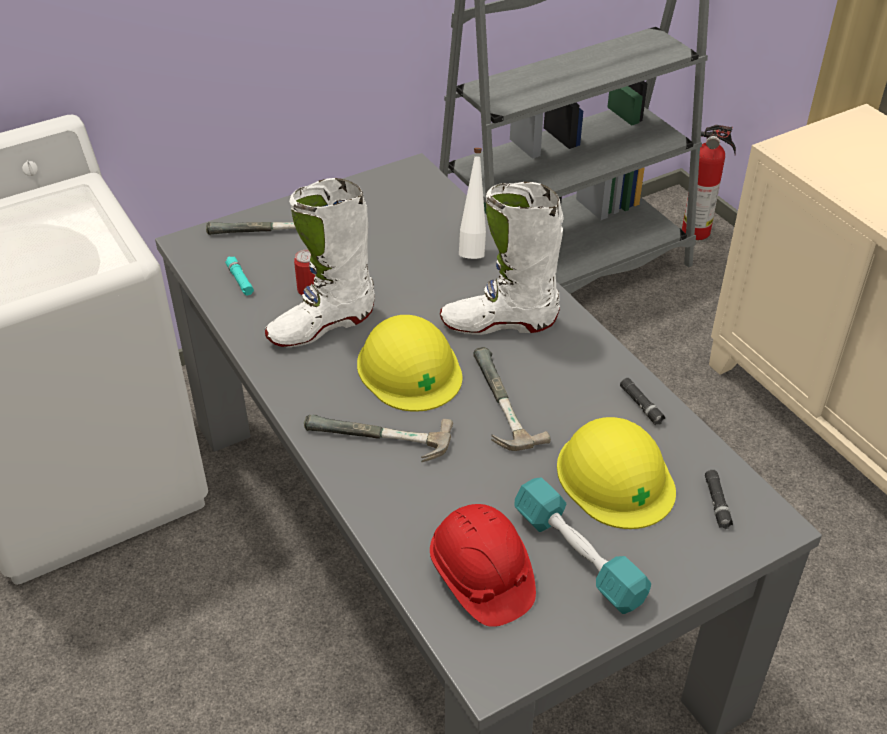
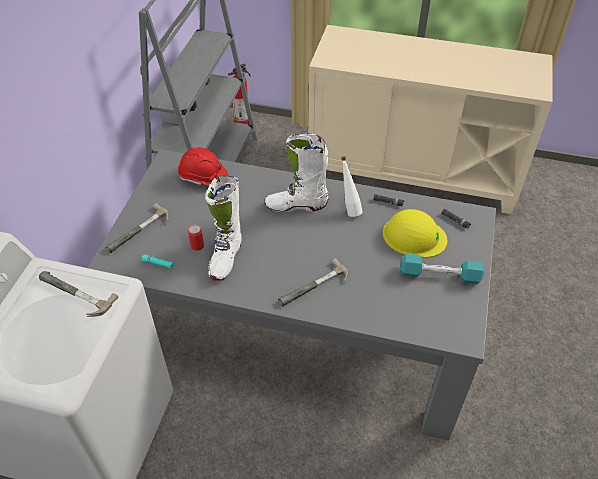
camera: 45 degrees left, 5 degrees up
(409, 368) = (287, 249): yellow hard hat -> none
(473, 249) = (243, 180): white bottle -> white bottle (349, 209)
(481, 578) = (420, 309): red hard hat -> red hard hat (203, 178)
(495, 403) = (338, 239): hammer -> hammer (73, 297)
(499, 323) = (296, 205): white boot -> white boot turned 45 degrees clockwise

